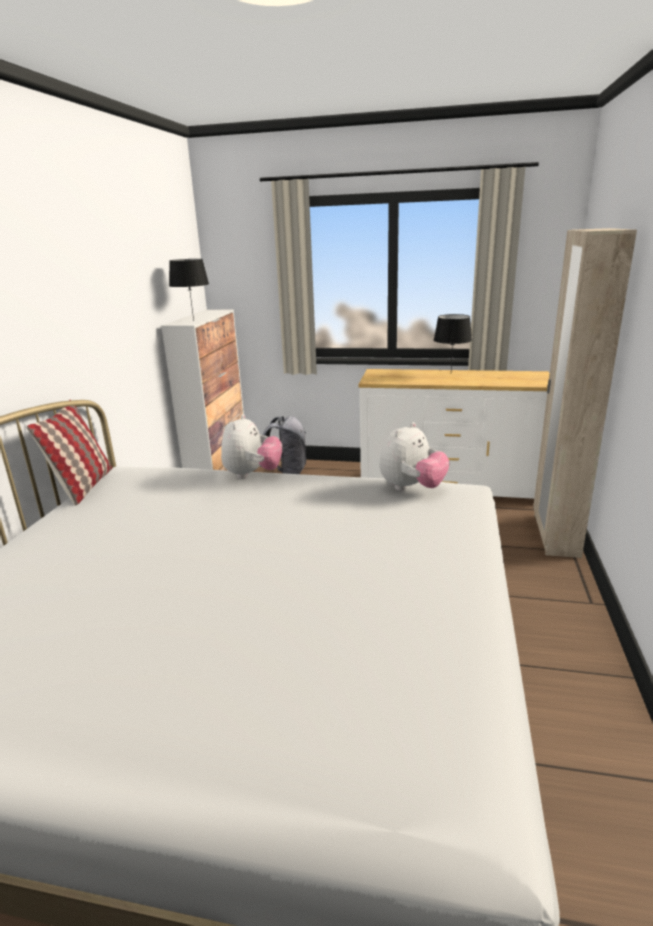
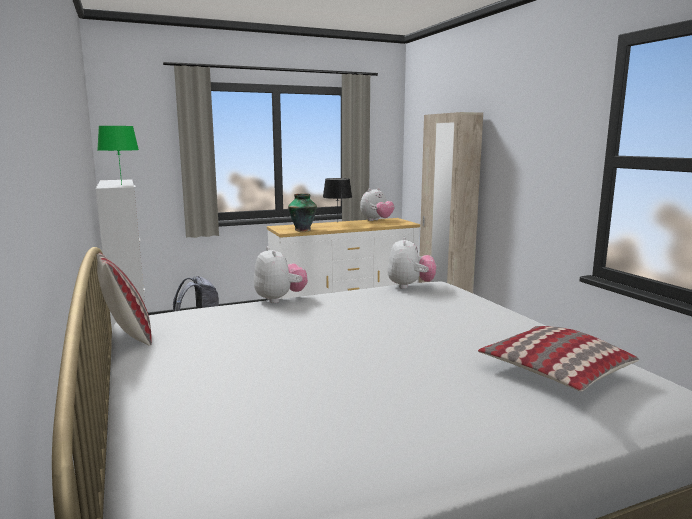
camera: 35 degrees left, 10 degrees down
(193, 321) = (121, 185): black table lamp -> green table lamp
(348, 695) = (554, 372): none -> pillow
(393, 380) = (303, 230): none -> vase
(509, 374) = (376, 220): none -> plush toy

